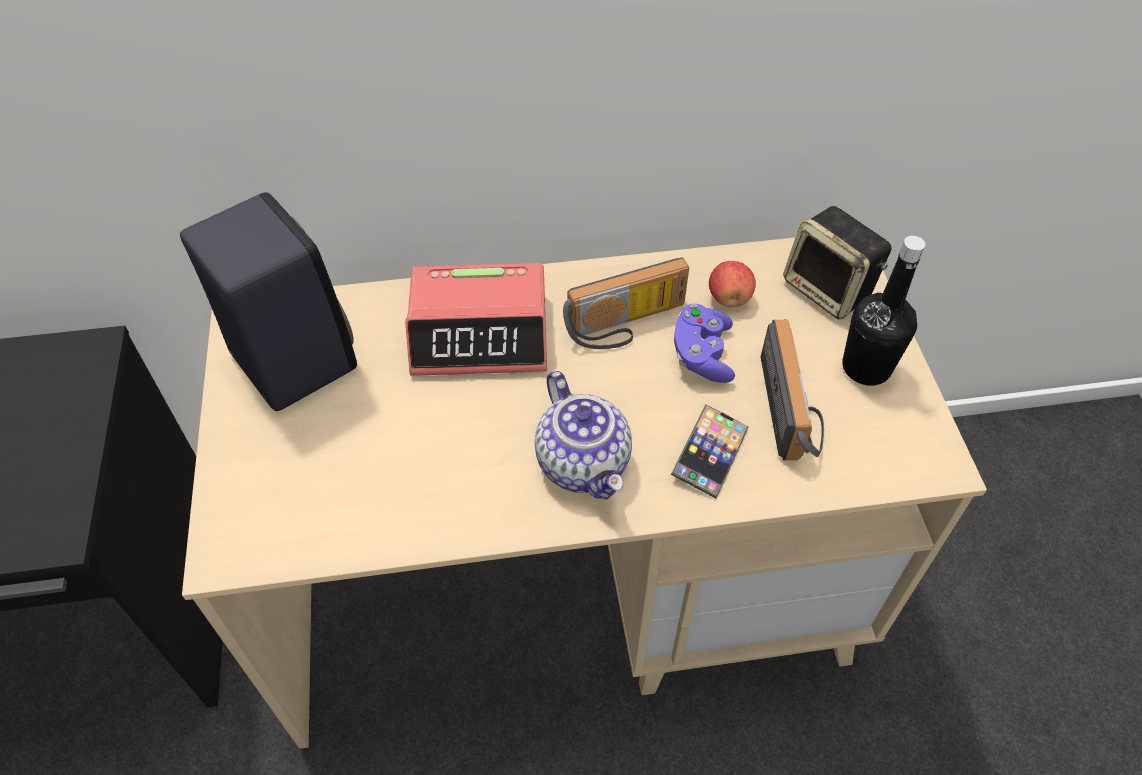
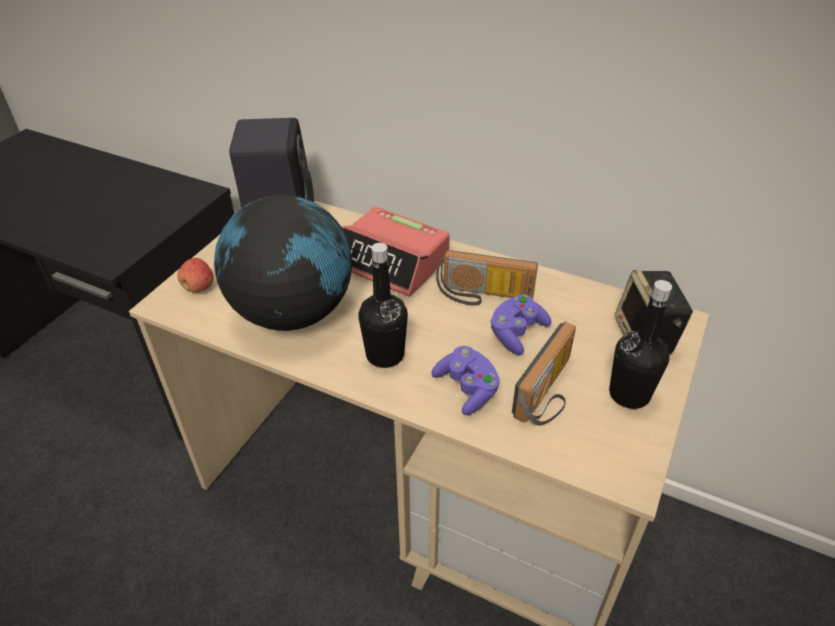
camera: 35 degrees right, 10 degrees down
(420, 470) = (293, 312): none -> globe
(584, 463) = (385, 355): teapot -> black bottle
(709, 454) = (467, 389): phone -> purple game controller
(729, 298) = (566, 310): apple -> apple (199, 287)

